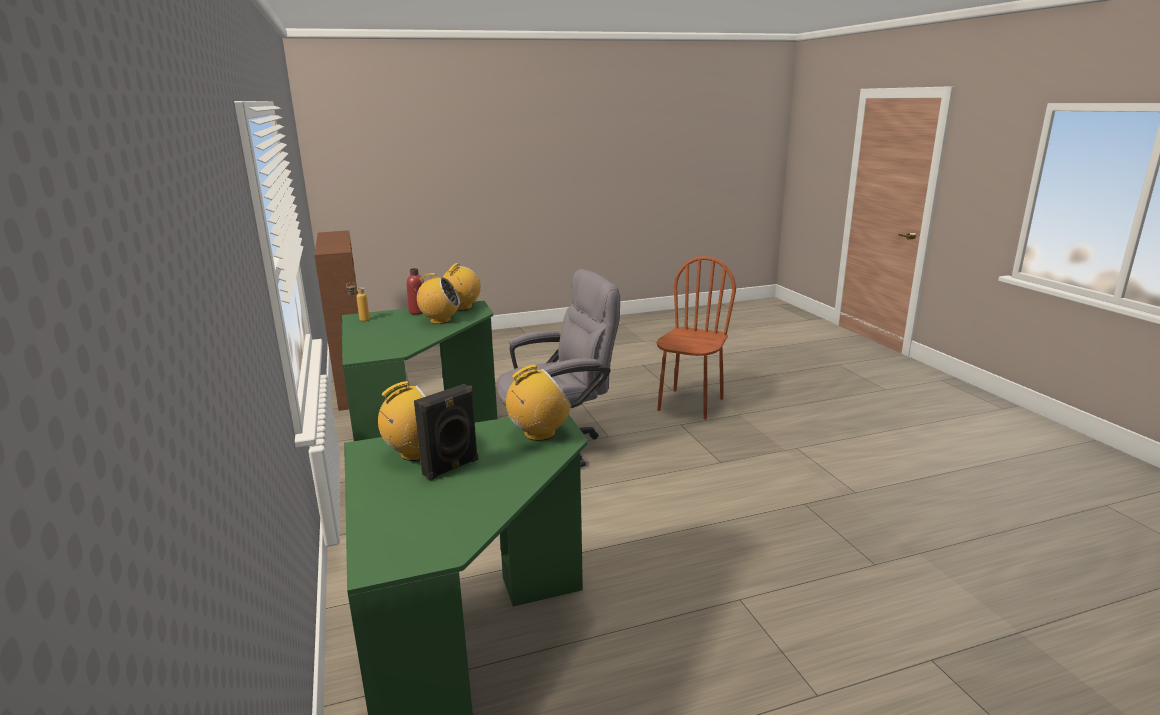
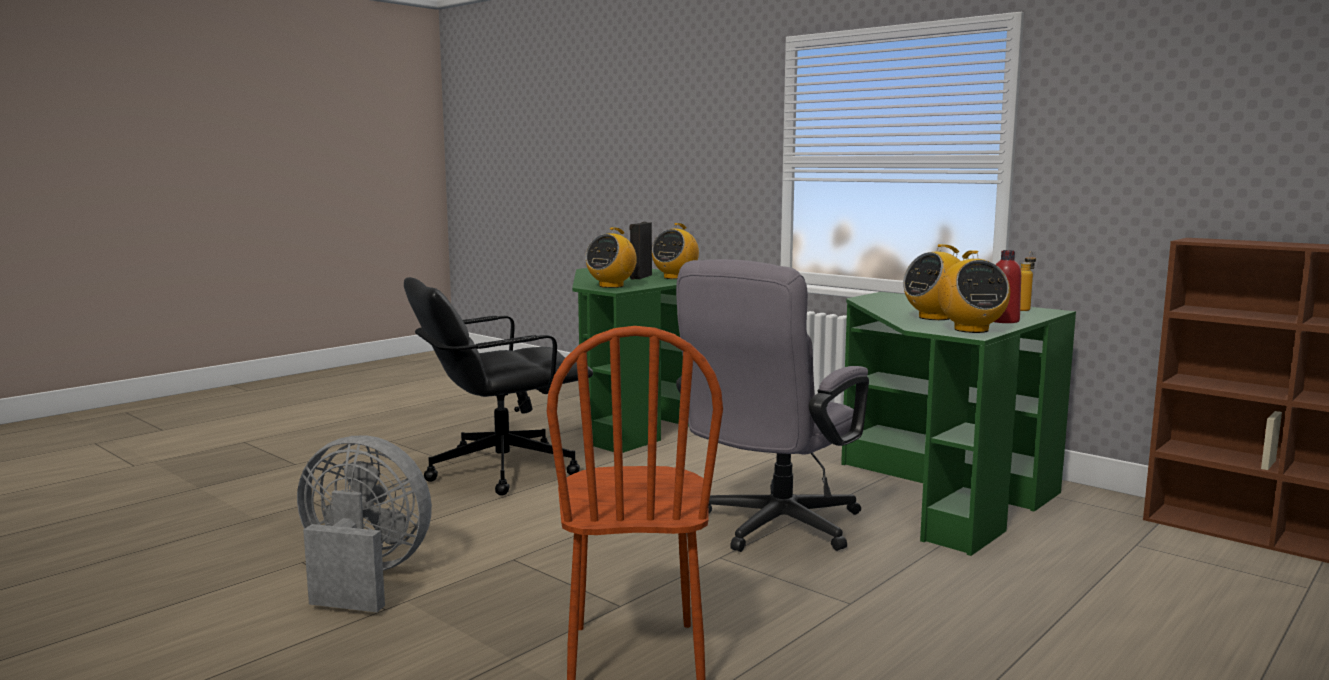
camera: 150 degrees right, 10 degrees down
(695, 567) = (500, 470): none -> black office chair
(812, 470) = (362, 578): none -> grey fan

